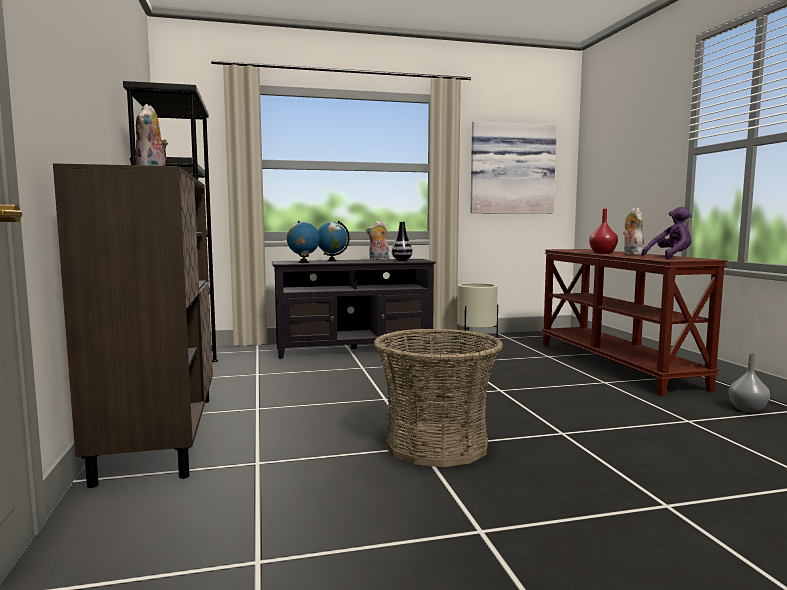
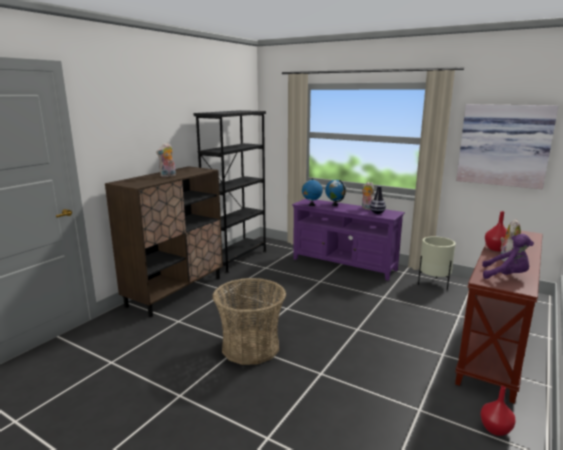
camera: 45 degrees right, 10 degrees up
(354, 349) = (344, 264): black tv stand -> purple tv stand
(748, 409) = (496, 429): grey vase -> red vase

